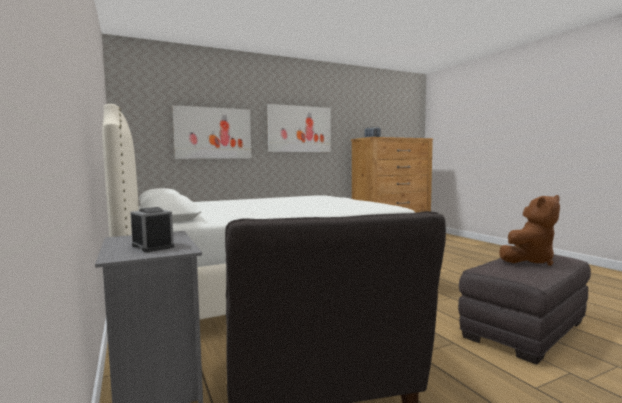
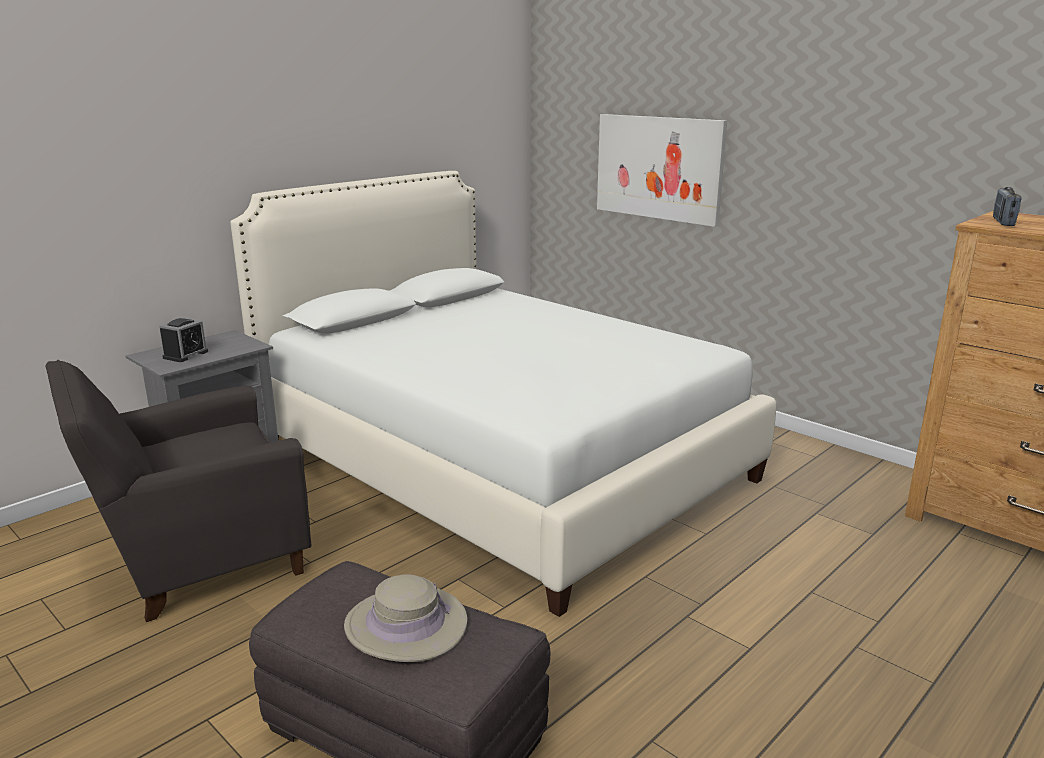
camera: 70 degrees right, 15 degrees up
(299, 129) = (838, 169): picture -> none
(528, 261) = (406, 625): brown plush toy -> beige hat

